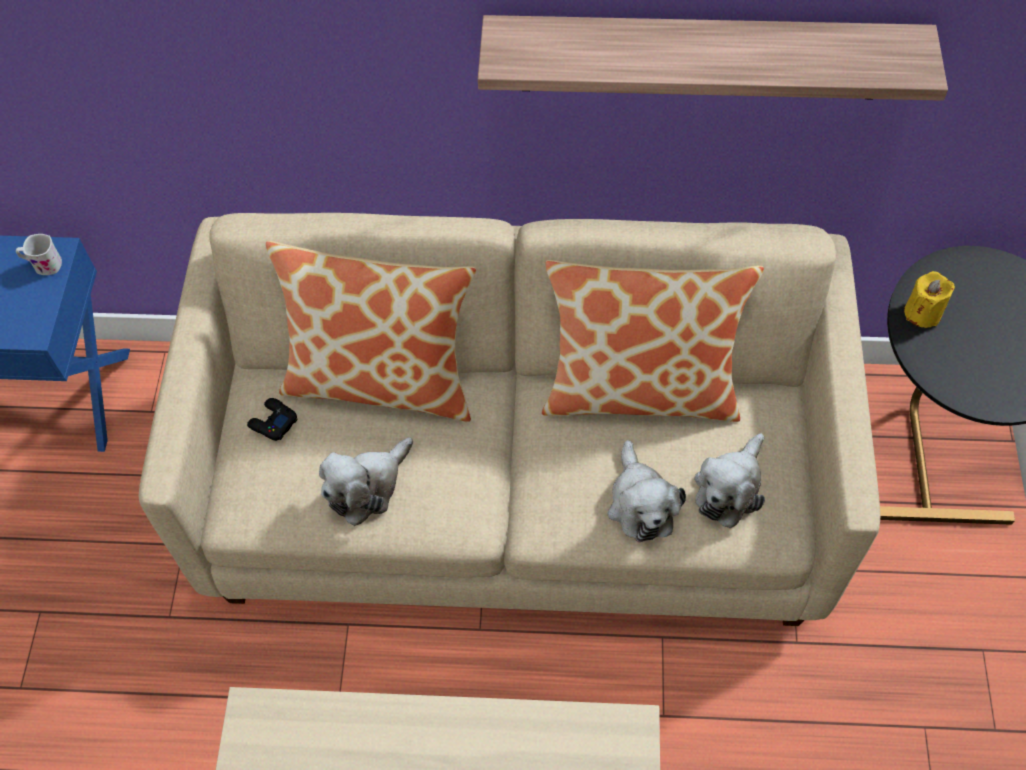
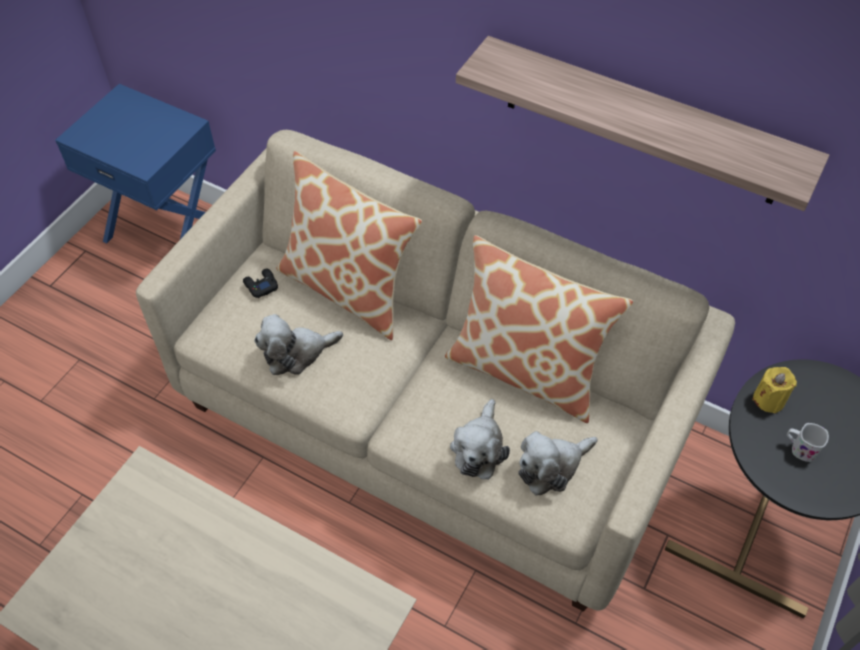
camera: 25 degrees right, 5 degrees down
(43, 265) = (176, 129): white mug -> white mug (799, 448)

